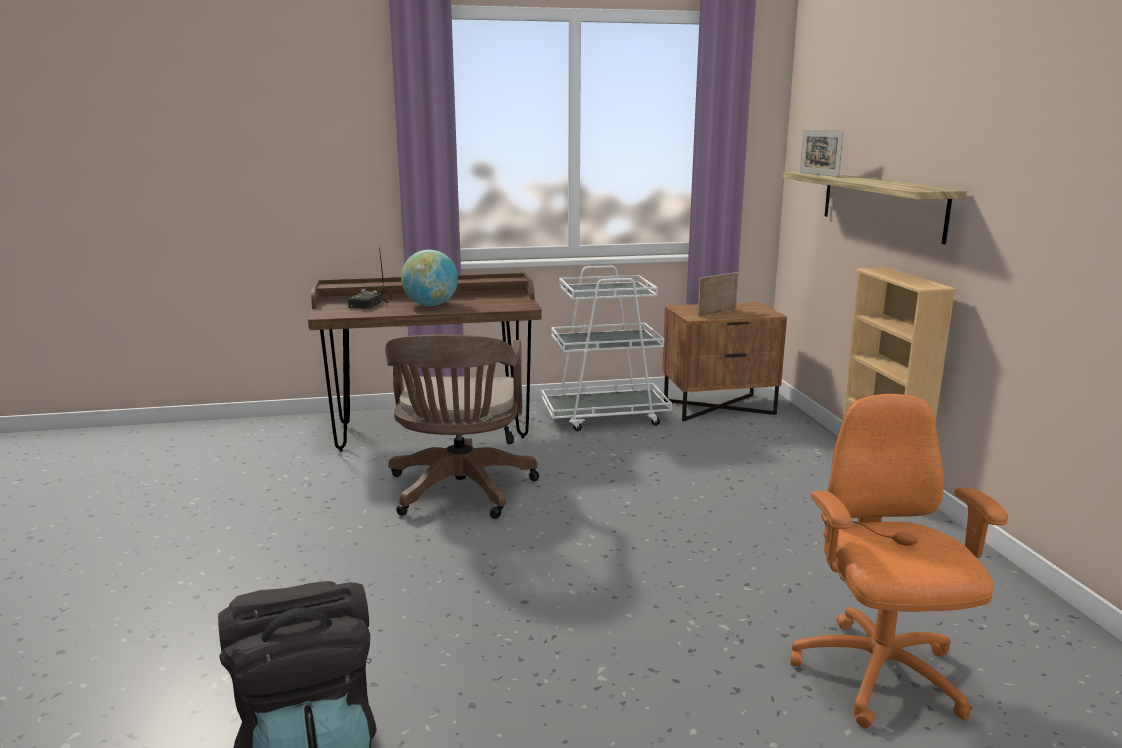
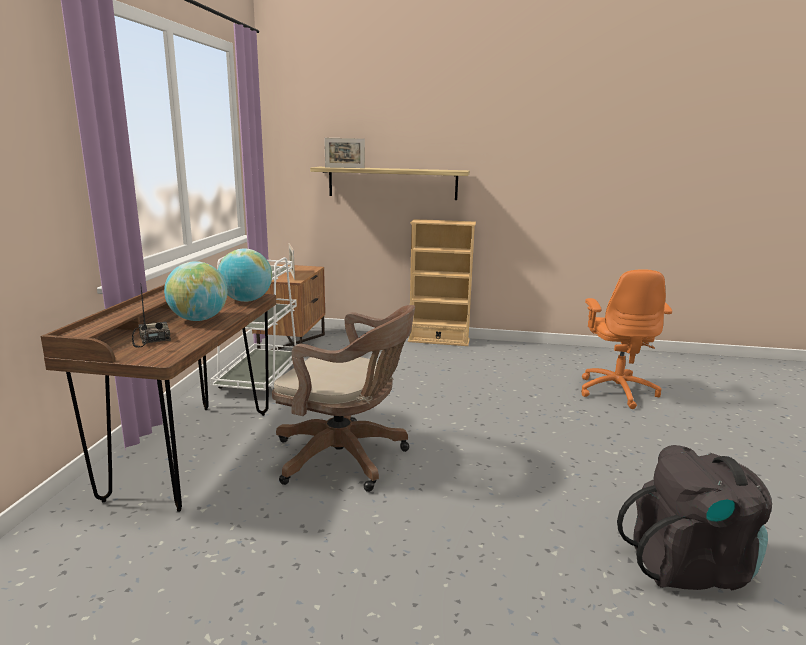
camera: 70 degrees left, 0 degrees up
(368, 305) = (151, 339): radio -> radio turned 150 degrees counterclockwise
(506, 305) = (246, 300): none -> globe
(879, 676) = (616, 391): orange office chair -> orange office chair turned 105 degrees counterclockwise

